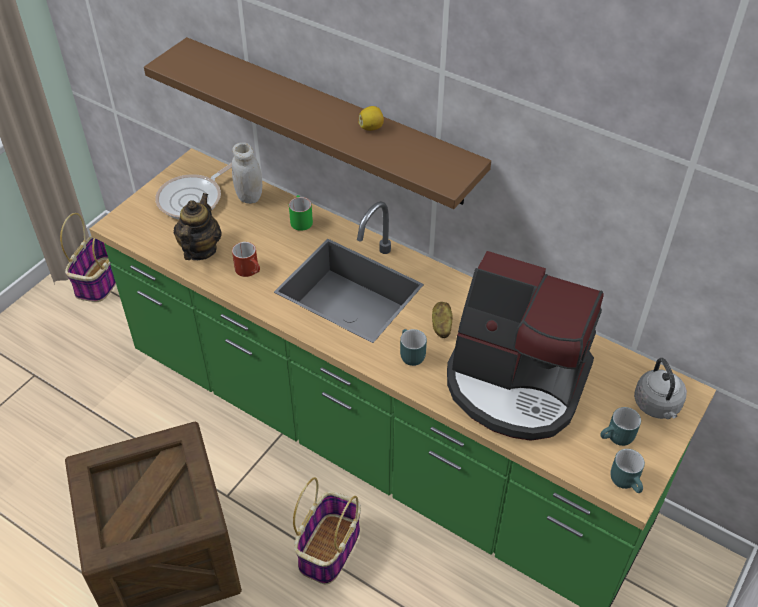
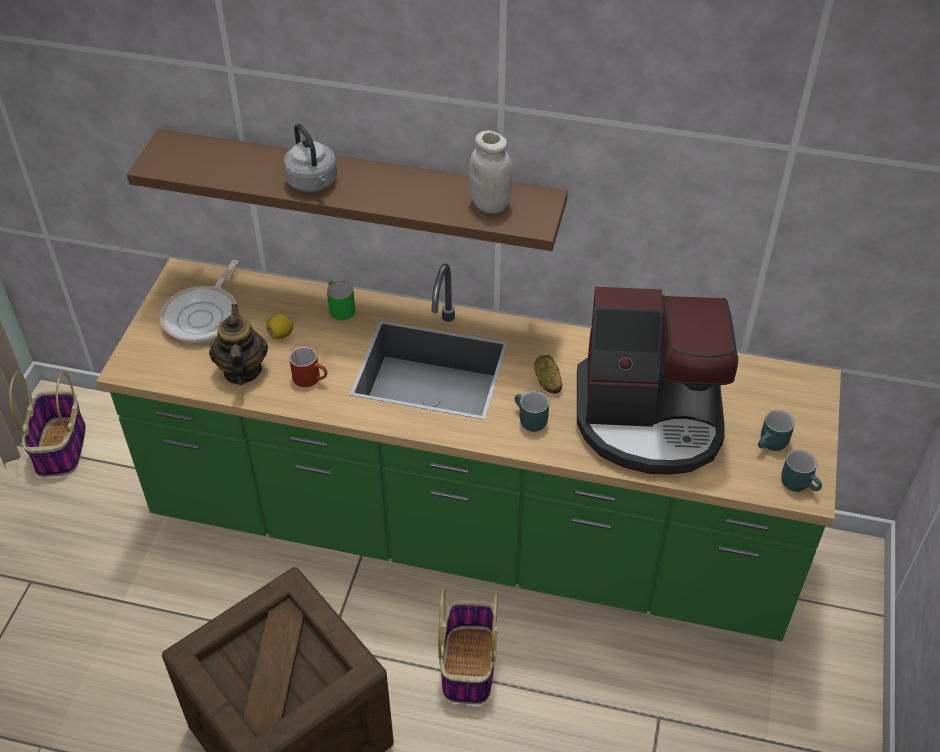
camera: 20 degrees left, 0 degrees up
(249, 196) = (267, 296): white jar -> white jar (490, 204)
(371, 127) = (425, 184): lemon -> lemon (281, 334)
(657, 406) = (794, 402): grey kettle -> grey kettle (313, 183)

